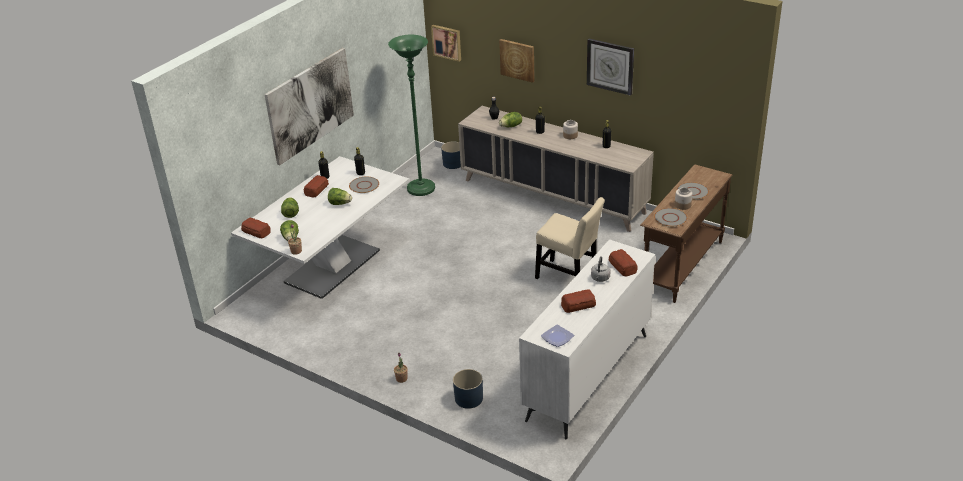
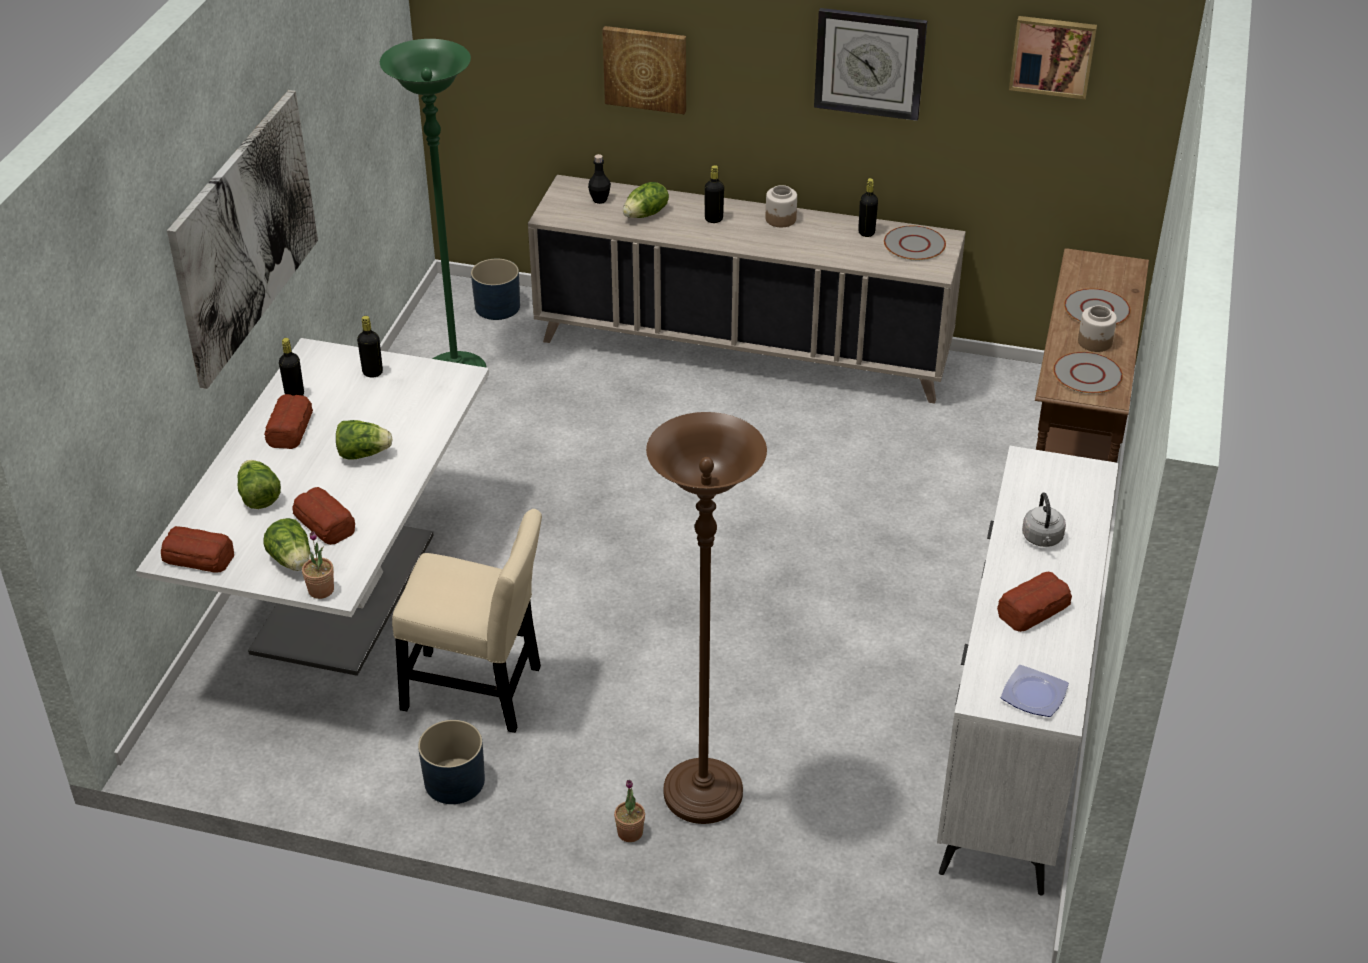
camera: 20 degrees left, 5 degrees up
(364, 185) = (395, 401): grey plate -> grey plate (914, 244)
(439, 370) = (702, 795): none -> brown floor lamp
(447, 42) = (468, 44): picture -> picture (1052, 55)
(469, 398) = (797, 847): blue planter -> blue planter (455, 781)
(569, 277) = (865, 524): beige chair -> beige chair (478, 691)
(622, 266) = (1071, 502): bread -> bread (324, 522)

